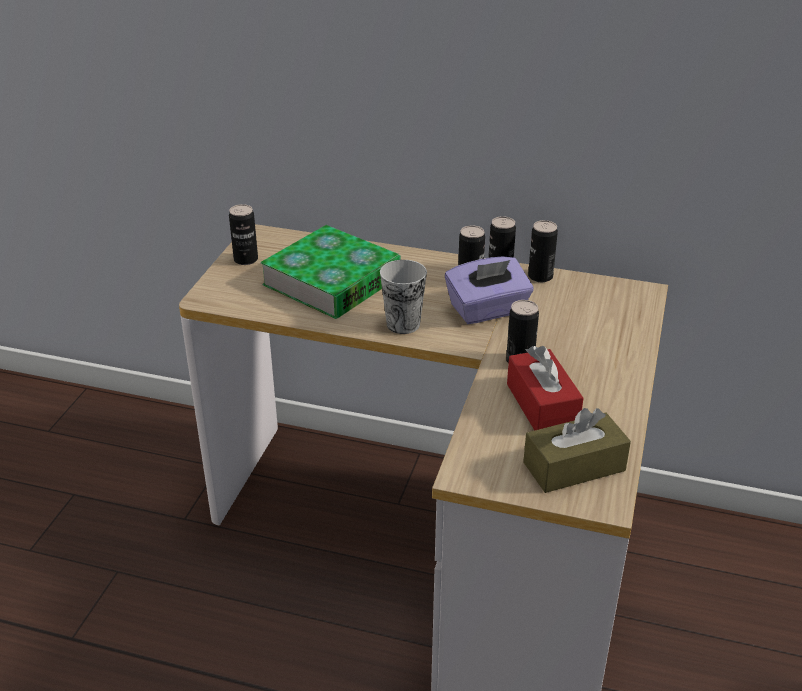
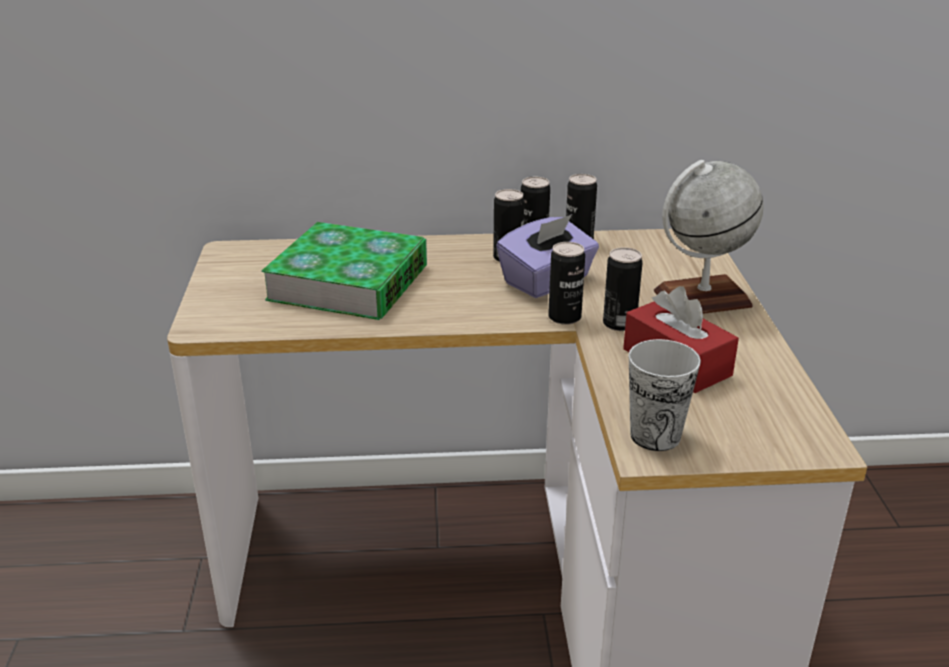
camera: 20 degrees left, 5 degrees down
(246, 259) = (227, 278): can -> can (564, 317)
(403, 324) = (463, 311): cup -> cup (655, 436)
(574, 466) = (759, 417): brown tissue box -> none
(606, 352) = (702, 299): none -> globe

